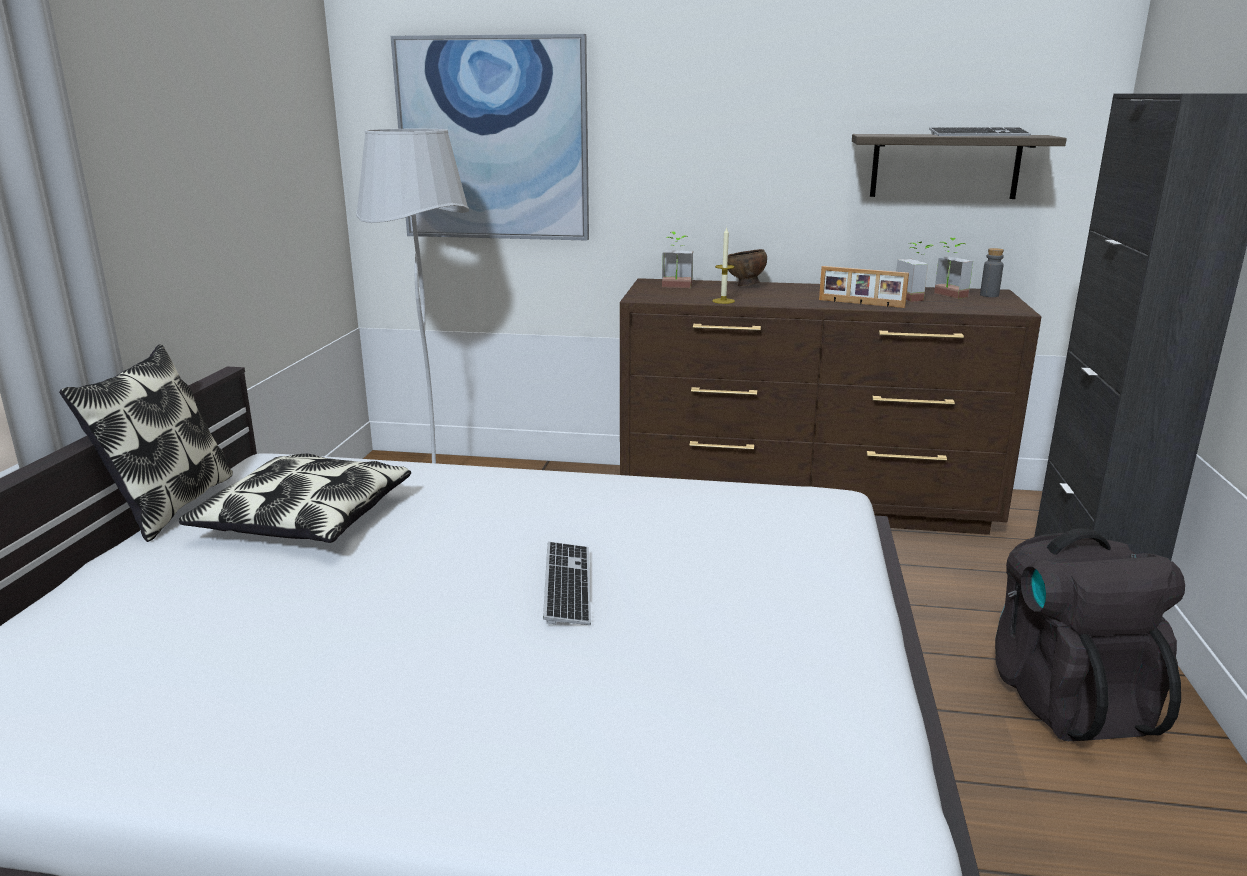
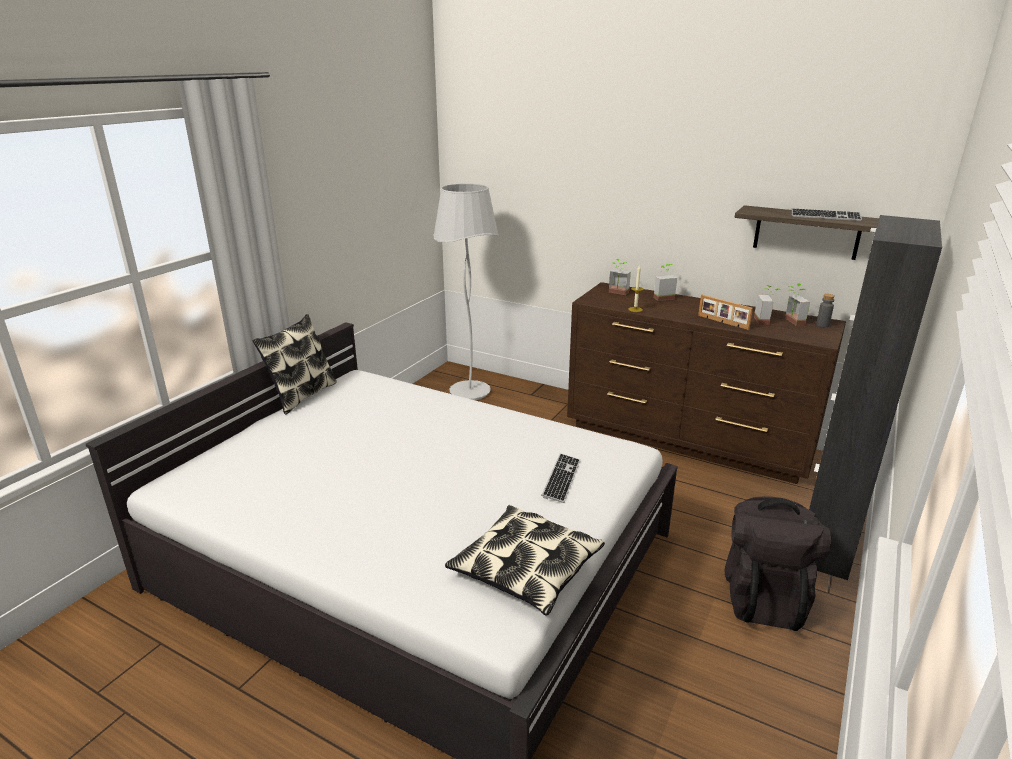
camera: 20 degrees right, 5 degrees up
(304, 519) = (357, 414): pillow -> pillow (526, 569)
(493, 140) = (523, 189): picture -> none
(567, 585) = (455, 475): keyboard -> keyboard (561, 479)
(745, 286) = (662, 297): brown bowl -> potted plant

